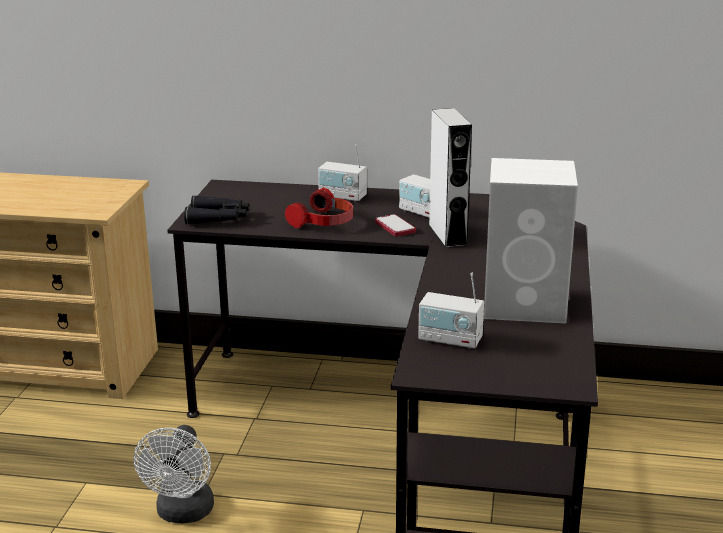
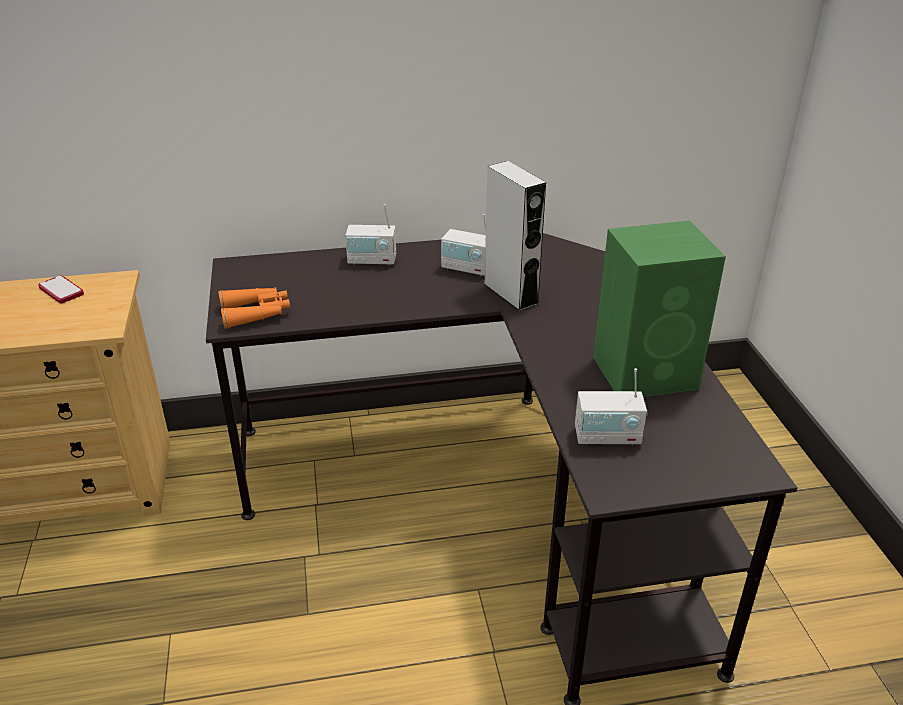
camera: 20 degrees left, 10 degrees up
(183, 514) = (298, 645): white fan -> none
(219, 218) = (256, 313): black binoculars -> orange binoculars
(324, 222) = (375, 299): headphones -> none
(395, 227) = (452, 292): phone -> phone (61, 291)
(527, 305) = (647, 372): white speaker -> green speaker

